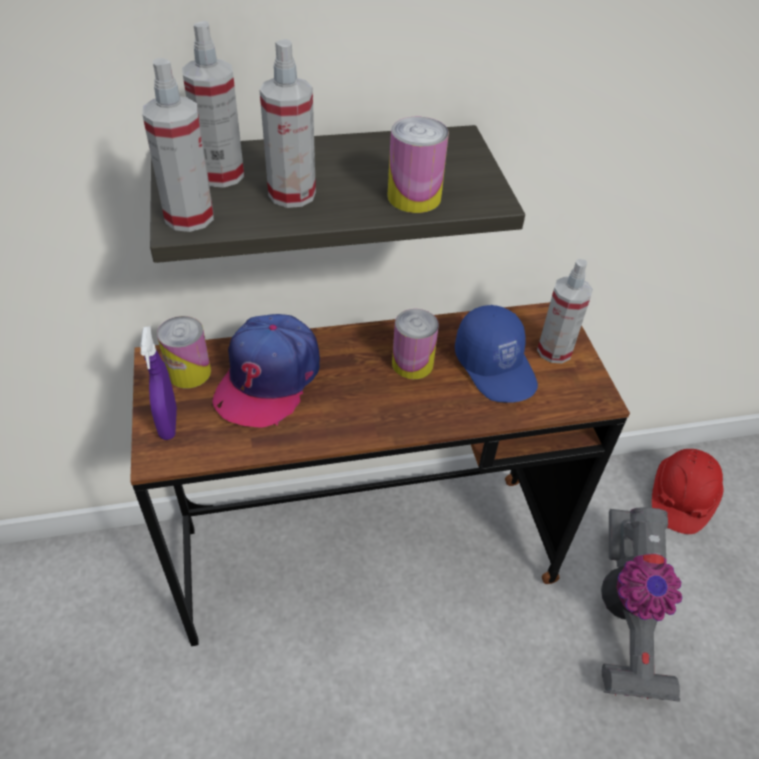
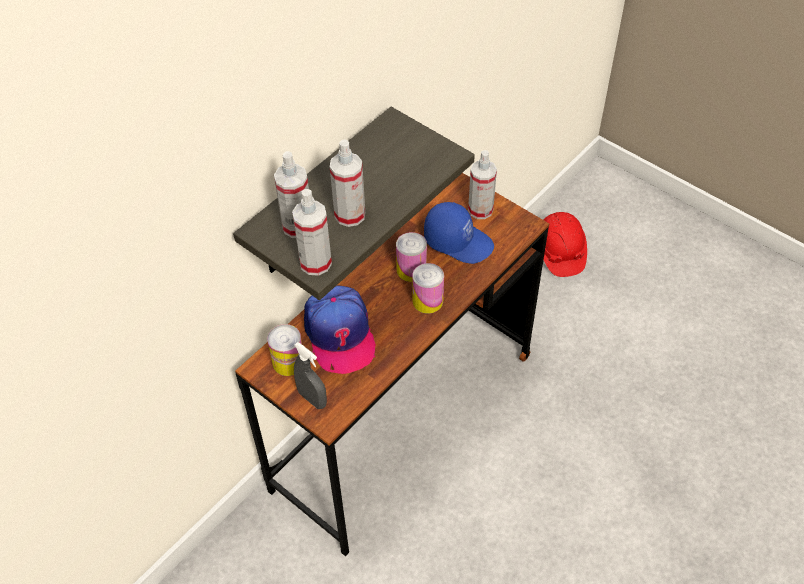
camera: 35 degrees left, 5 degrees up
(168, 423) = (312, 399): purple spray bottle -> grey spray bottle
(414, 197) = (412, 177): can -> can (427, 301)
(624, 616) = (581, 349): vacuum cleaner -> none

